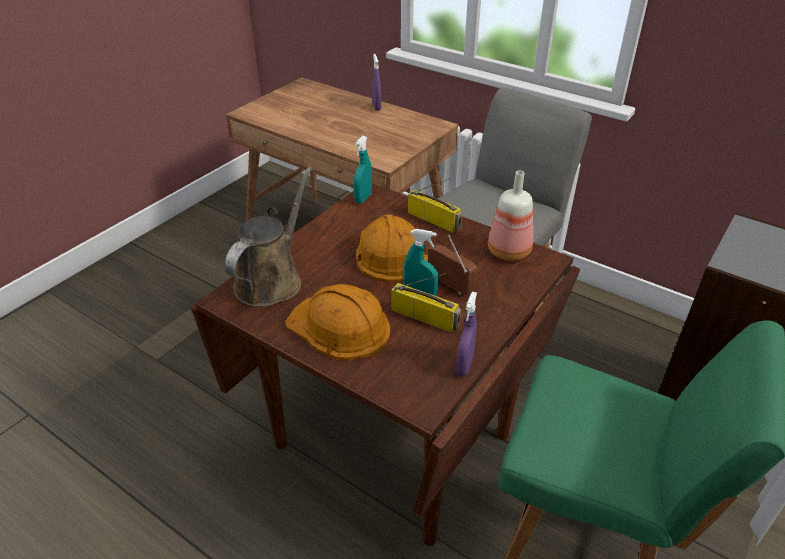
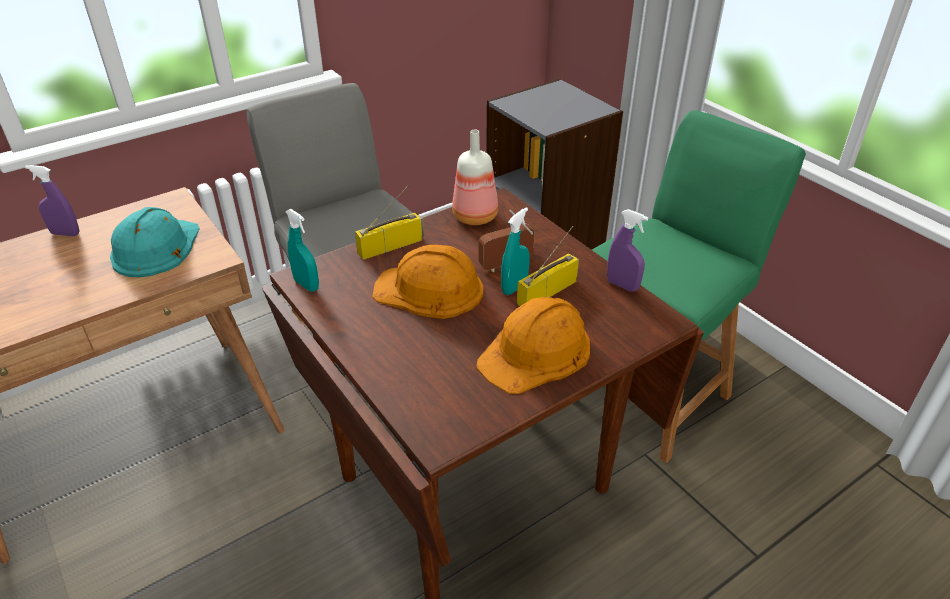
camera: 70 degrees left, 0 degrees up
(272, 280) = (425, 392): brown watering can -> none
(382, 138) = (156, 248): none -> turquoise hard hat

